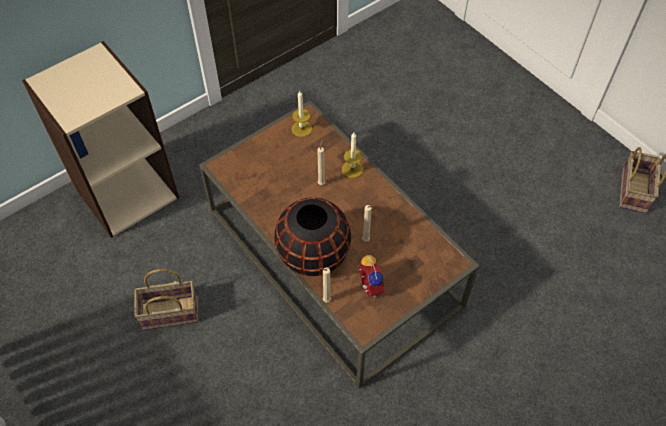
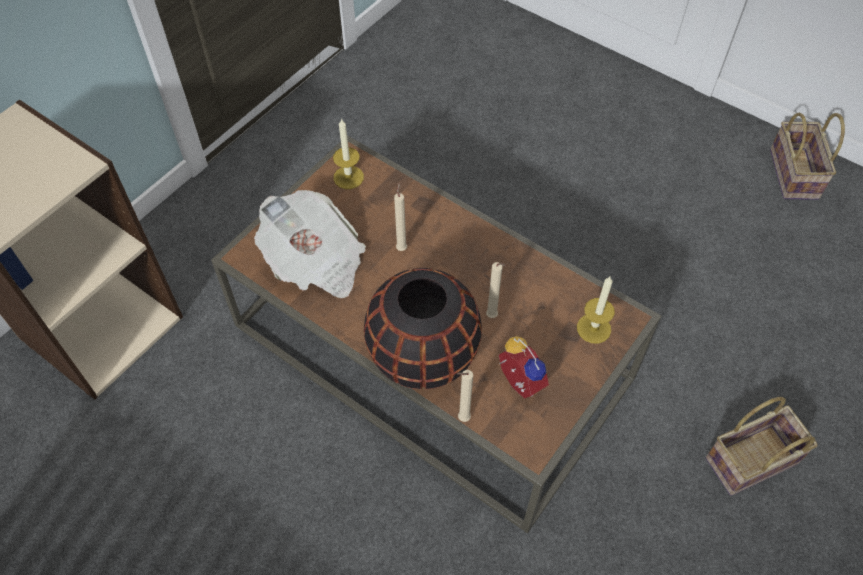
camera: 15 degrees left, 0 degrees up
(168, 314) = (214, 494): basket -> basket (750, 463)
(263, 180) = (315, 262): none -> newspaper
(352, 169) = (439, 219): candle -> candle (593, 328)

